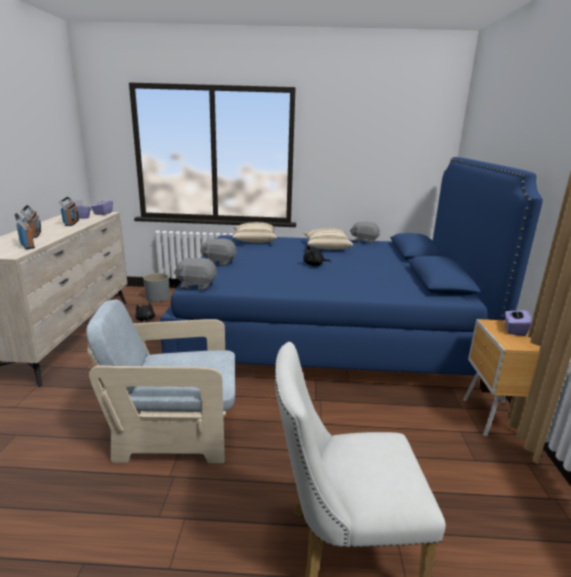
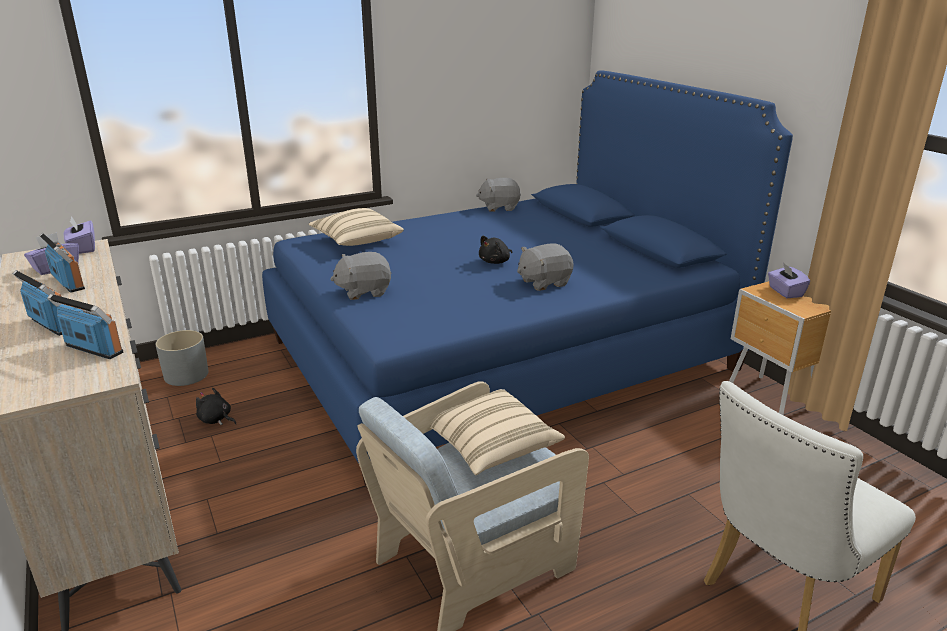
camera: 30 degrees left, 5 degrees up
(197, 285) = (394, 339): grey plush toy -> grey plush toy (543, 282)
(326, 247) = (469, 229): beige pillow -> beige pillow (490, 447)

